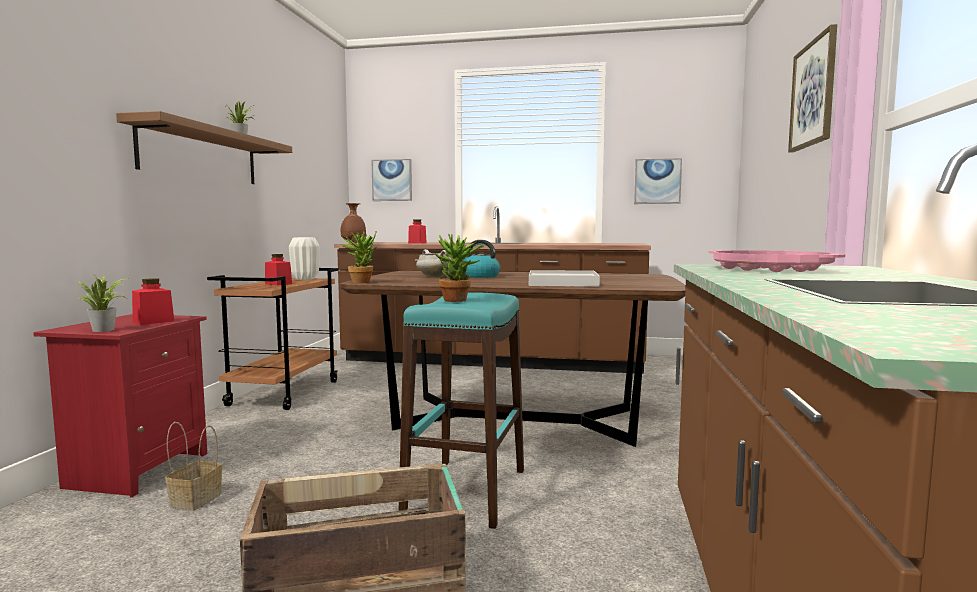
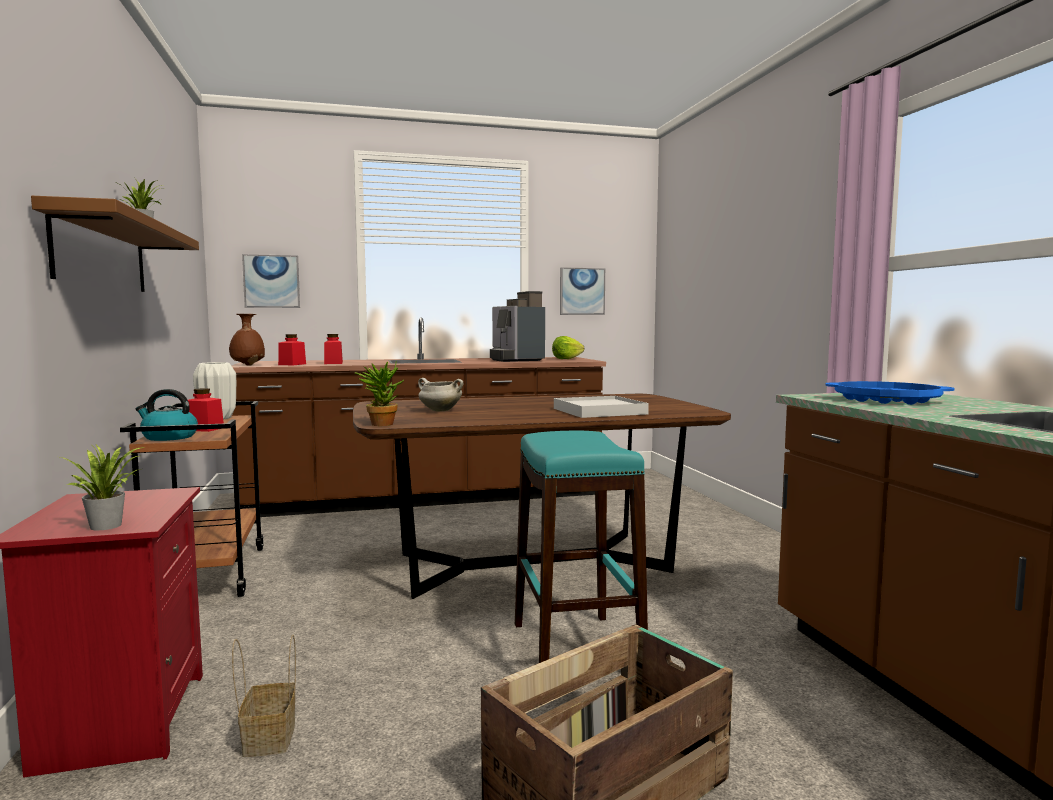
camera: 25 degrees left, 0 degrees up
(153, 321) = (145, 503): red jar -> red jar (292, 364)
(459, 300) = (577, 443): potted plant -> none
(480, 276) = (484, 406): kettle -> kettle (168, 437)
(572, 243) = (515, 360): none -> coffee machine
(624, 243) = (566, 358): none -> lettuce
(770, 269) = (886, 400): pink tray -> blue tray
(813, 94) = (779, 224): picture -> none

